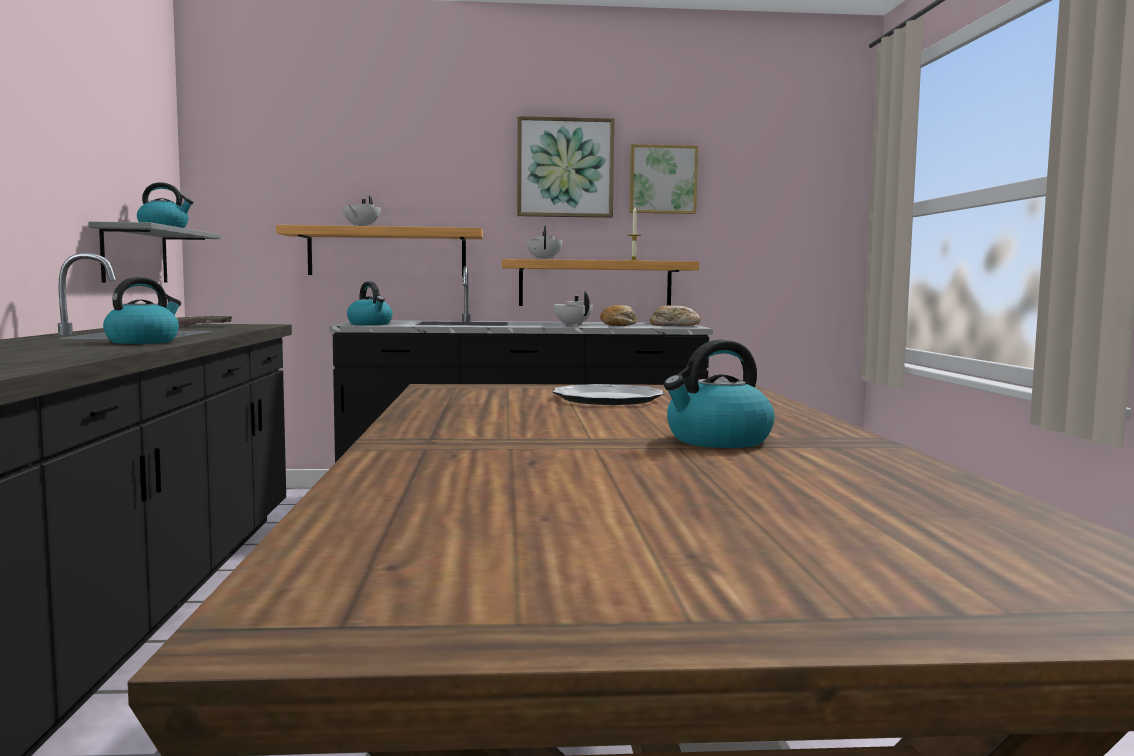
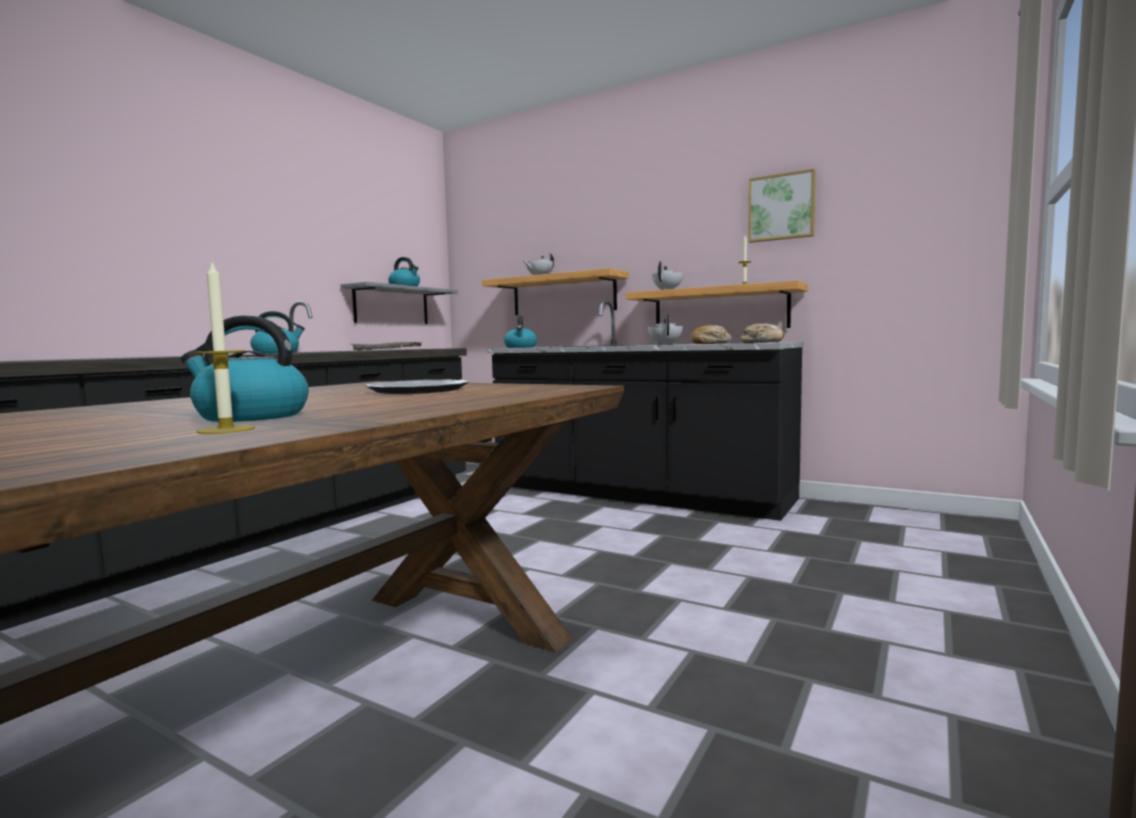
camera: 35 degrees right, 0 degrees up
(565, 168) = (692, 210): picture -> none
(818, 454) = (226, 430): none -> candle

